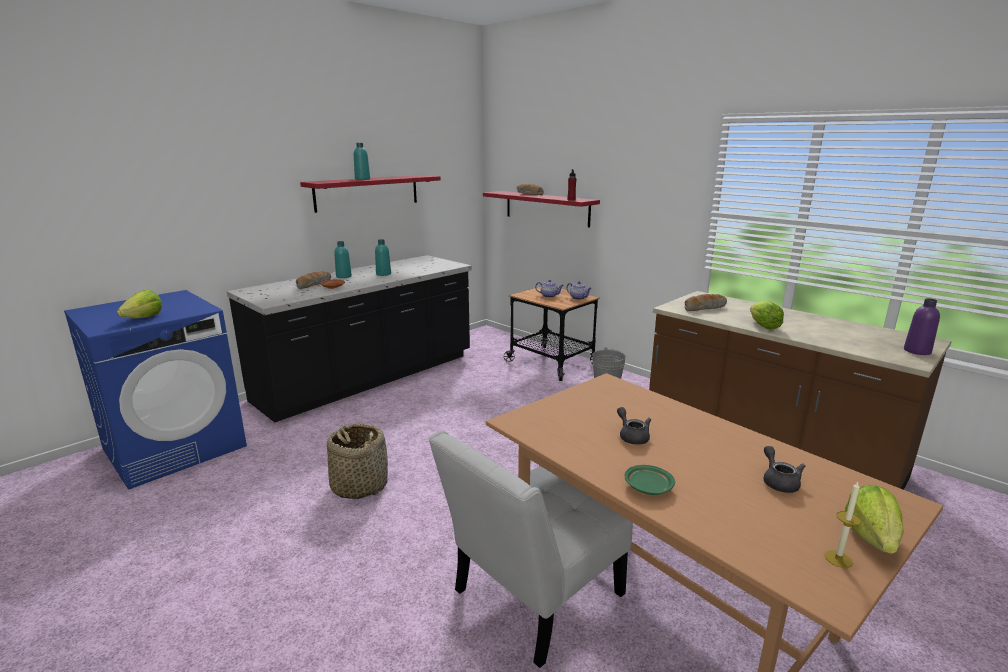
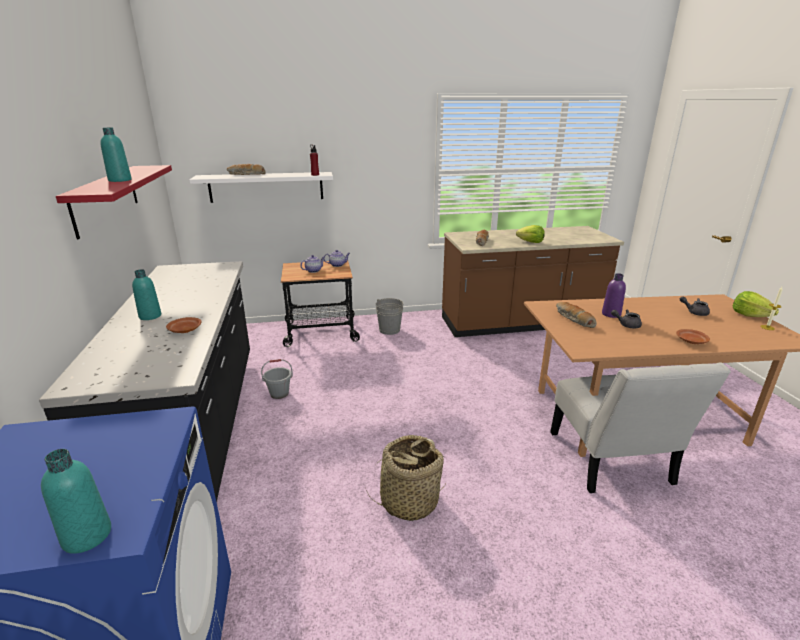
camera: 55 degrees left, 5 degrees up
(144, 318) = (121, 479): lettuce -> none
(314, 284) = (147, 337): bread -> bread (573, 319)
(383, 274) = (188, 297): turquoise bottle -> turquoise bottle (87, 536)
(440, 385) = (279, 393): none -> grey bucket
(546, 208) = (266, 187): red shelf -> white shelf
(647, 487) = (691, 341): green plate -> brown plate
(917, 351) = (597, 234): purple bottle -> purple bottle (611, 314)

